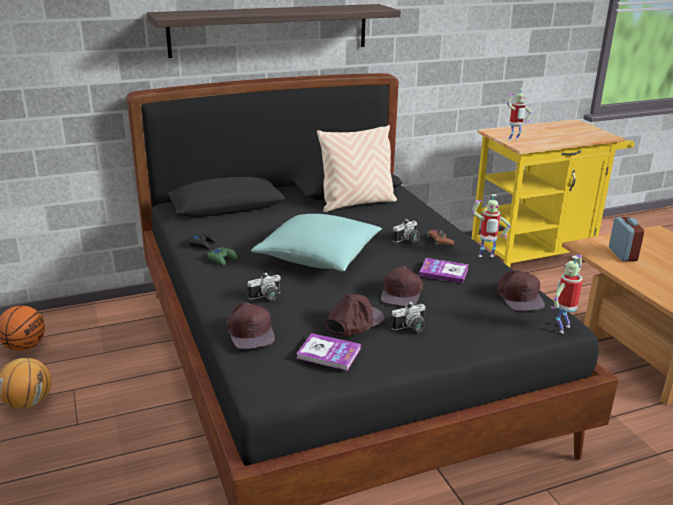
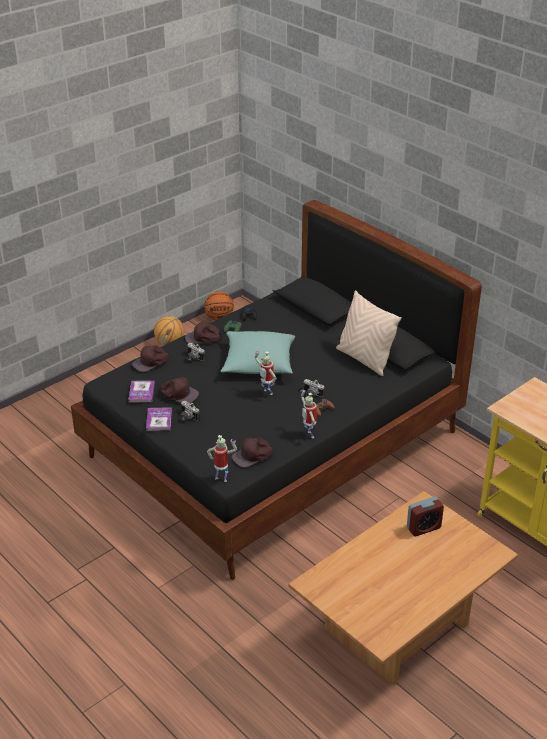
camera: 70 degrees right, 10 degrees up
(270, 30) = (401, 201): shelf -> none
(402, 292) = (230, 406): brown cap -> brown cap (203, 338)
(443, 272) = (269, 418): book -> book (159, 420)
(513, 140) = (517, 401): toy robot -> toy robot (266, 392)

